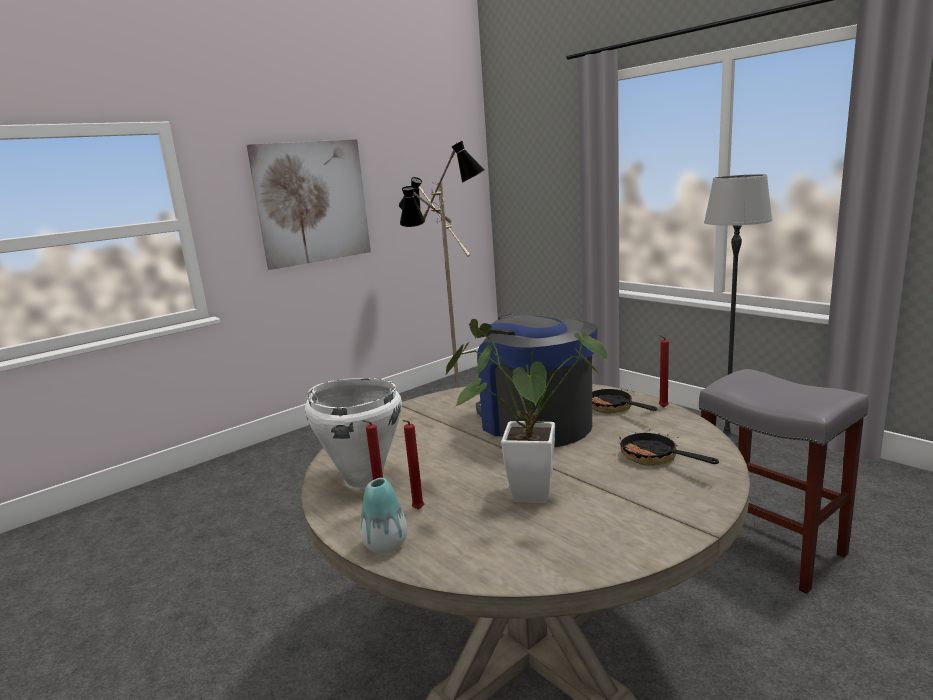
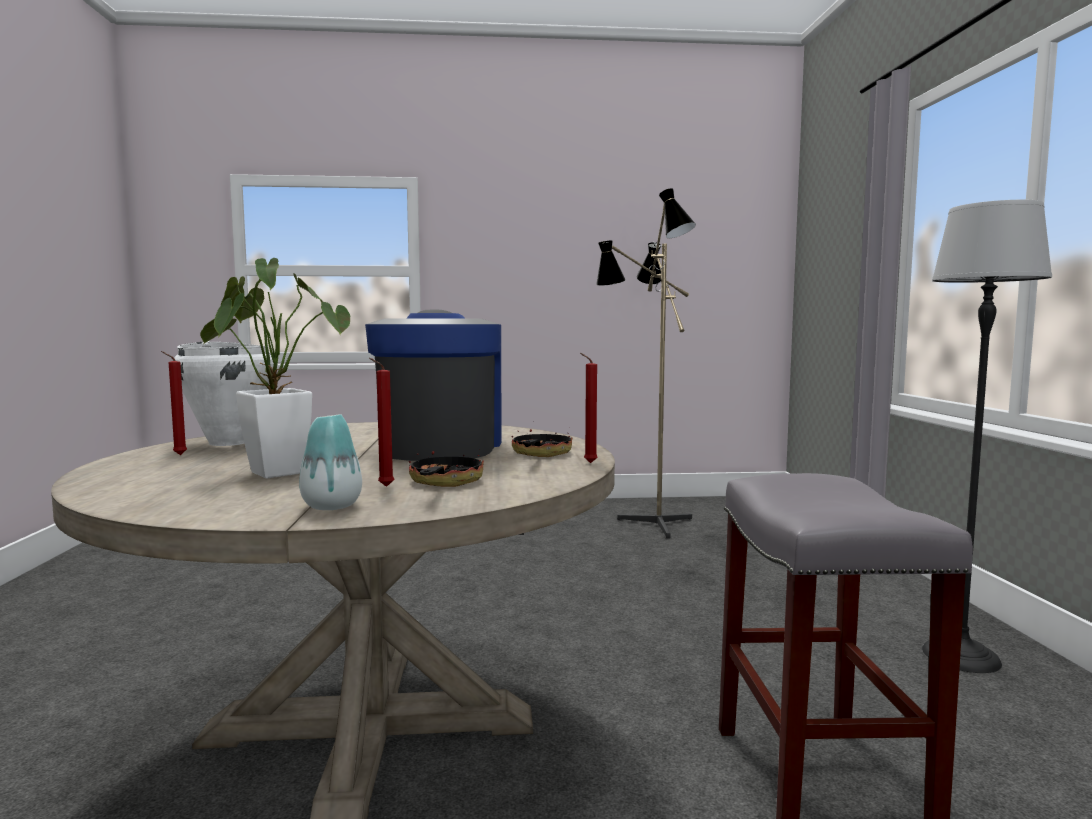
camera: 35 degrees right, 10 degrees down
(312, 202) = (548, 265): picture -> none
(385, 545) = (115, 467): vase -> vase (332, 506)
(417, 510) = (191, 460): red candle -> red candle (383, 486)

